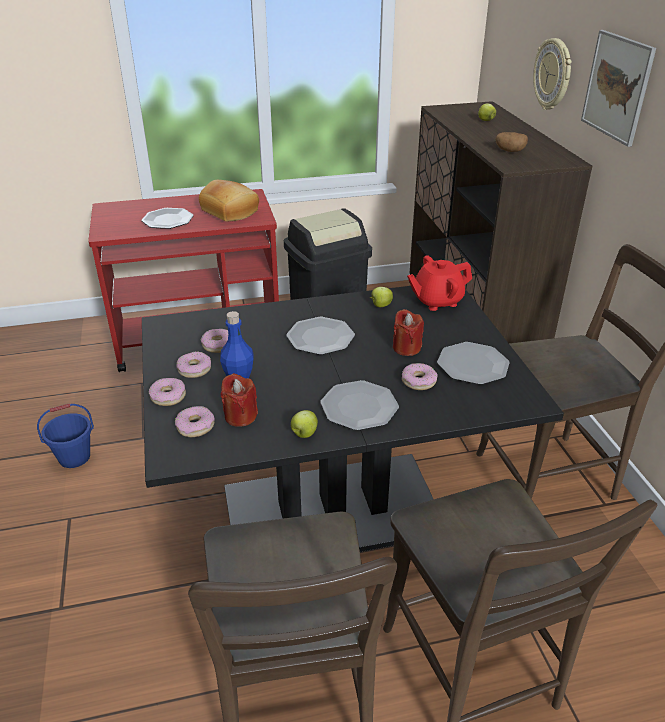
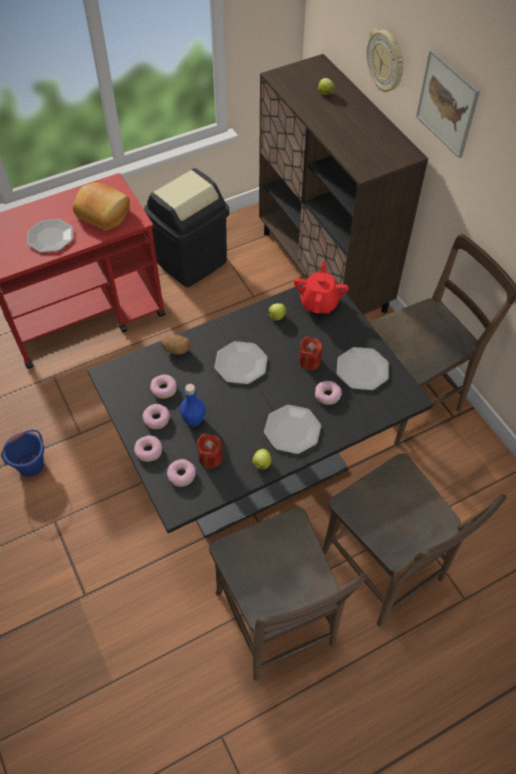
camera: 15 degrees left, 20 degrees up
(437, 301) = (319, 302): red teapot -> red teapot turned 135 degrees clockwise
(509, 151) = (357, 145): potato -> potato (176, 350)

